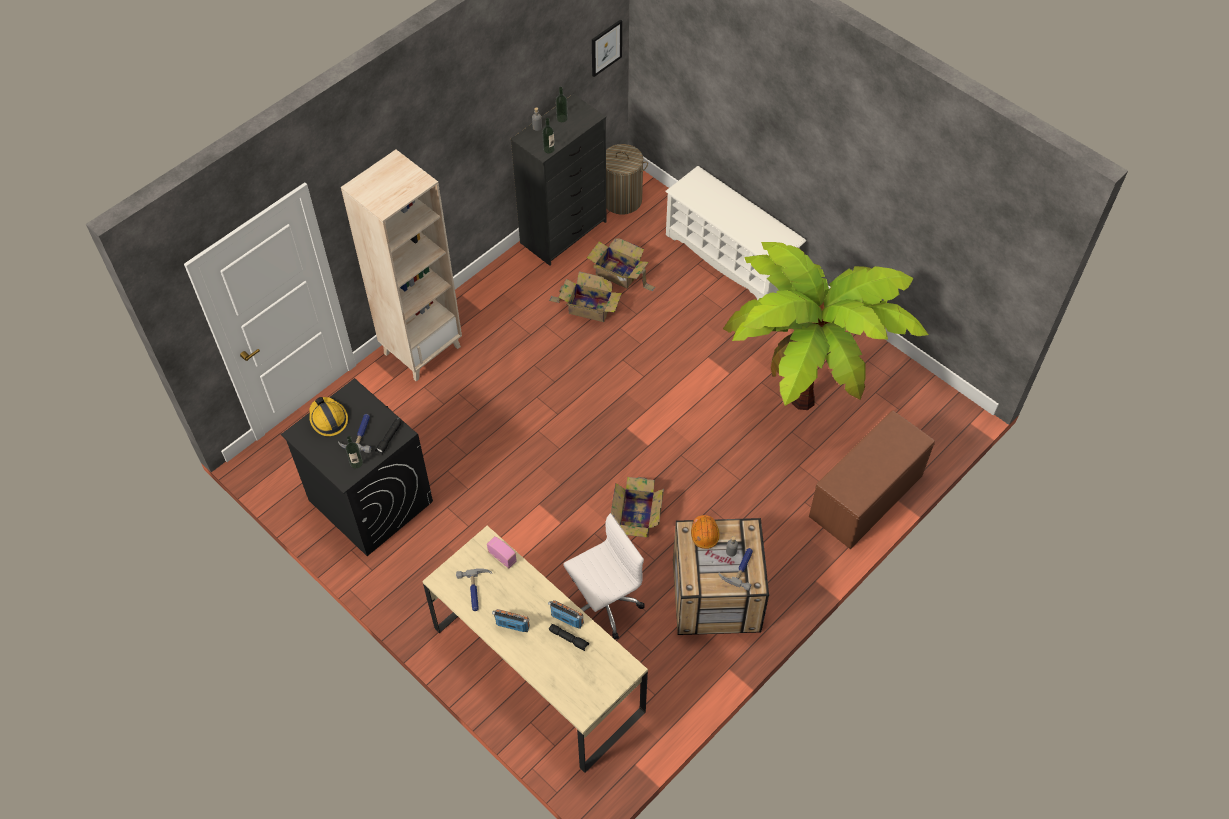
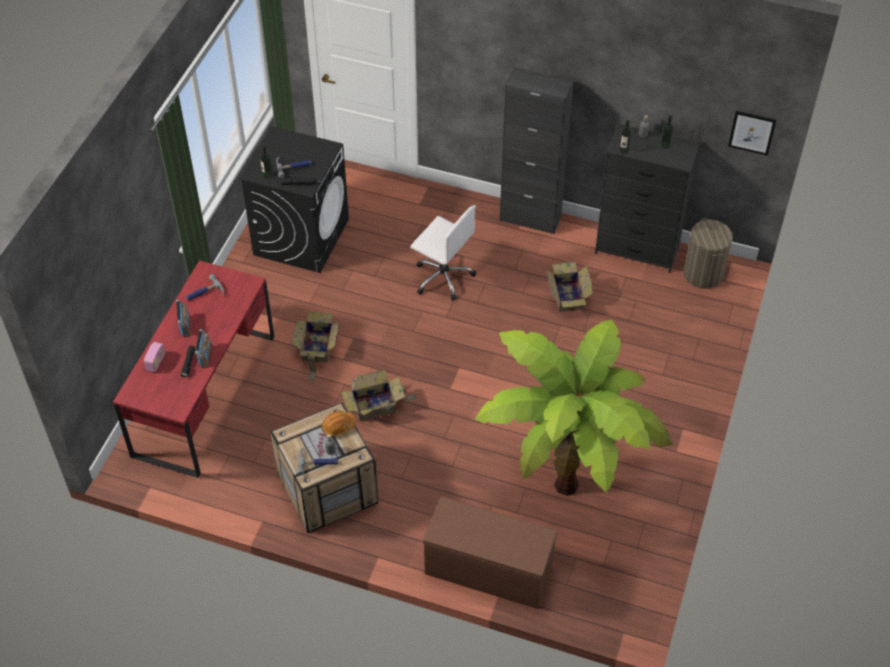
camera: 65 degrees right, 5 degrees down
(328, 419) = (297, 144): hard hat -> none
(422, 349) = (457, 209): beige bookcase -> none
(474, 296) = (530, 218): none -> black cabinet
(502, 557) = (241, 297): radio -> radio (156, 362)
(538, 669) = (205, 395): beige desk -> red desk
(603, 603) = (282, 414): white office chair -> white office chair (442, 276)
(619, 274) = (618, 303): cardboard box -> cardboard box (316, 348)
(730, 257) = (693, 375): white shoe rack -> none

